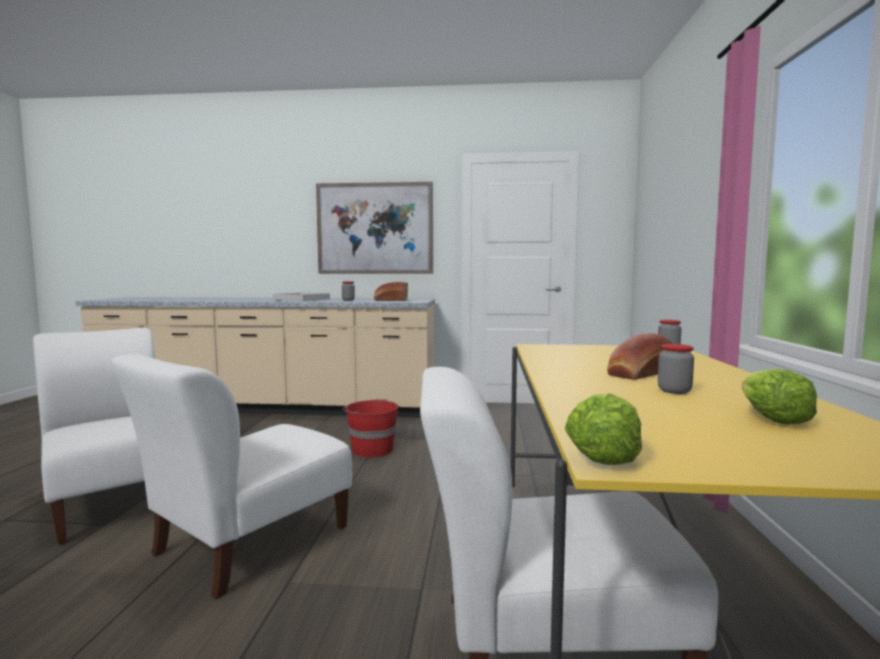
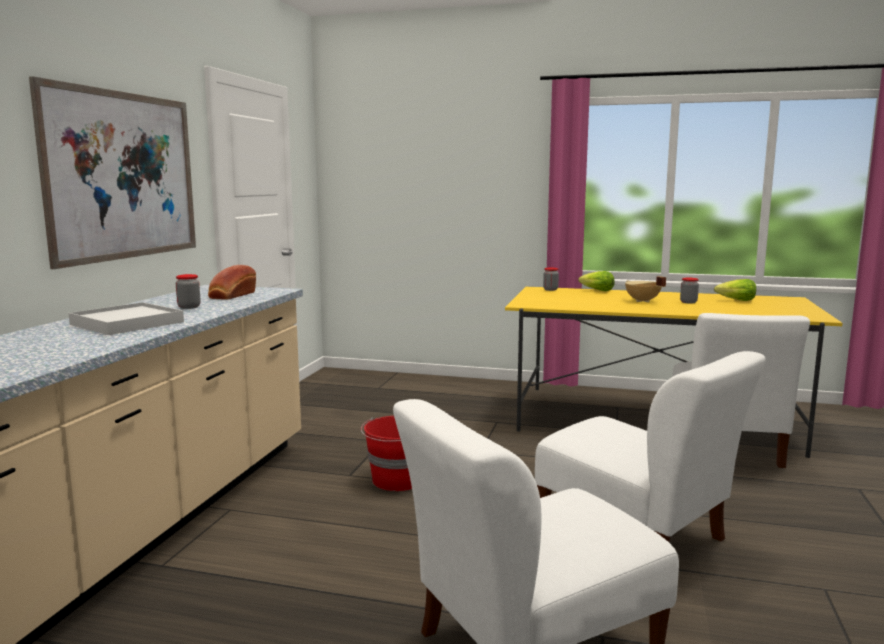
camera: 80 degrees left, 5 degrees up
(603, 454) = (811, 318): lettuce -> lettuce (597, 290)
(637, 374) = (642, 301): bread -> beige cooking pot

